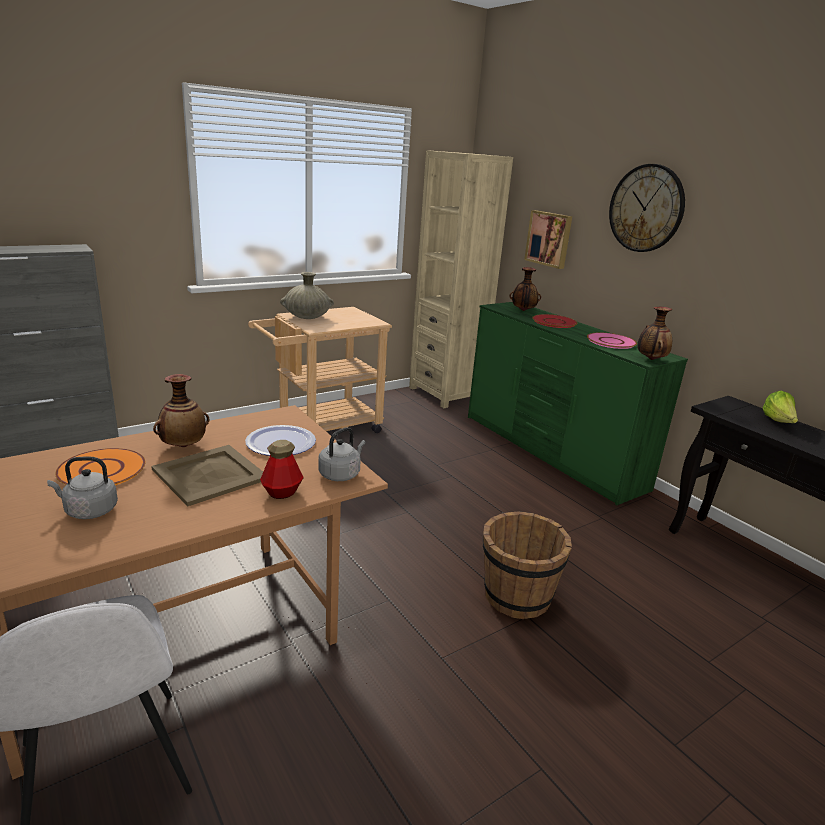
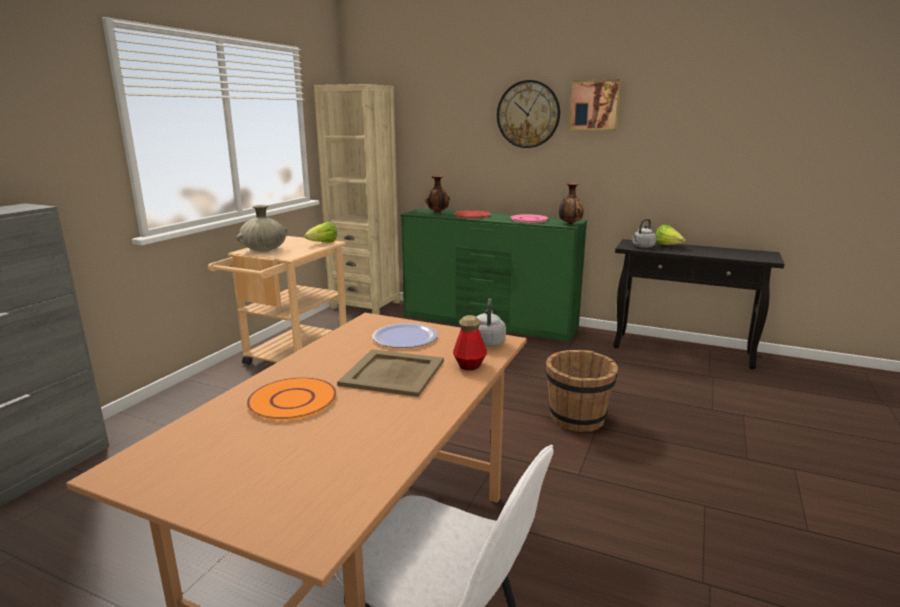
camera: 30 degrees left, 5 degrees down
(88, 511) = (343, 428): grey kettle -> grey kettle (642, 246)
(183, 446) = (330, 363): vase -> none
(367, 322) = (322, 243): none -> lettuce
(549, 239) = (442, 150): picture -> picture (595, 105)

